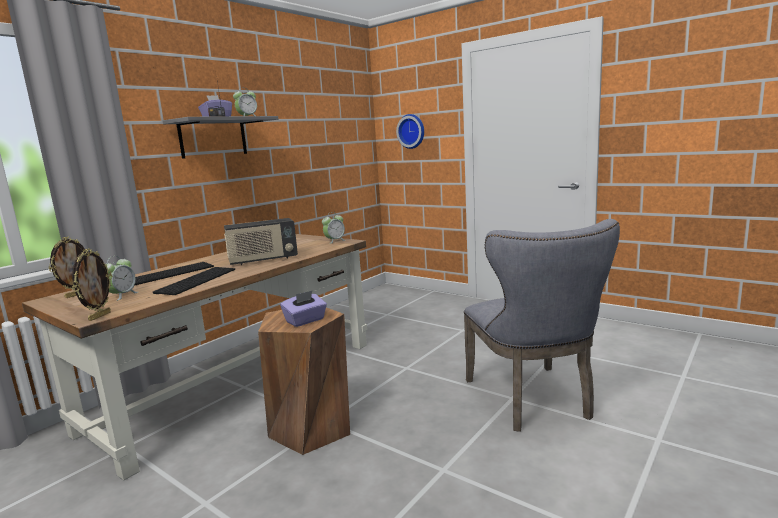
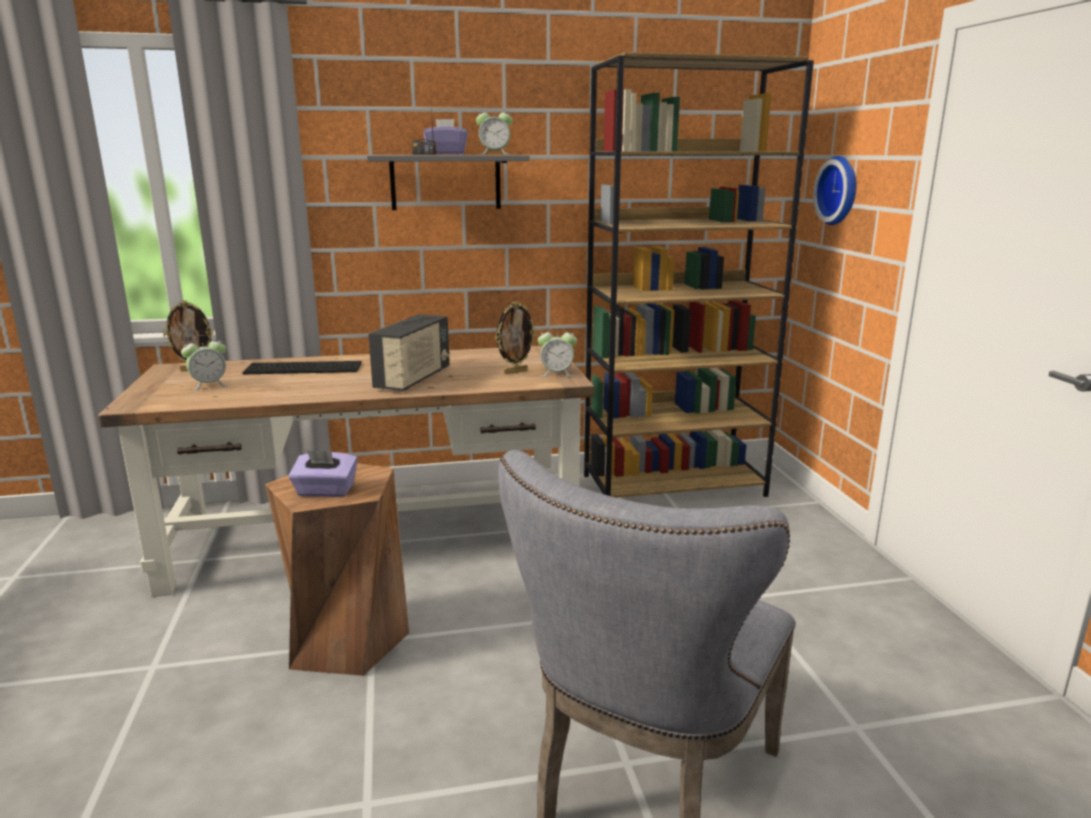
camera: 40 degrees right, 5 degrees up
(99, 316) = (136, 406): picture frame -> picture frame (515, 371)
(196, 280) = (295, 387): keyboard -> none
(263, 260) = (414, 379): radio -> radio turned 90 degrees counterclockwise
(364, 305) = (674, 485): none -> brown bookcase

